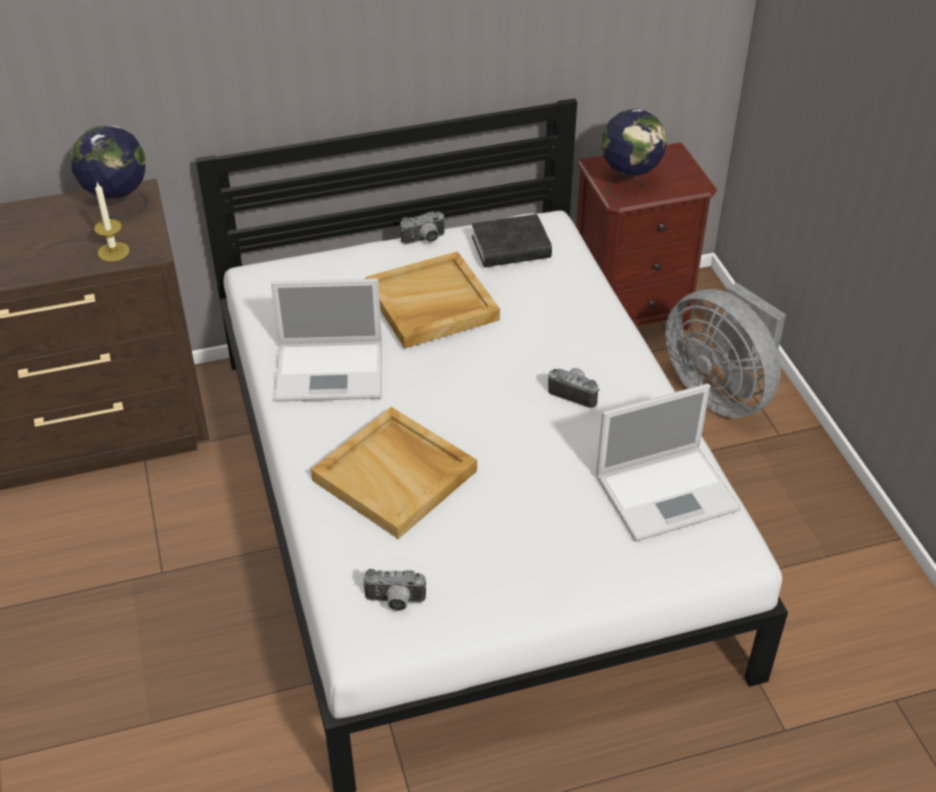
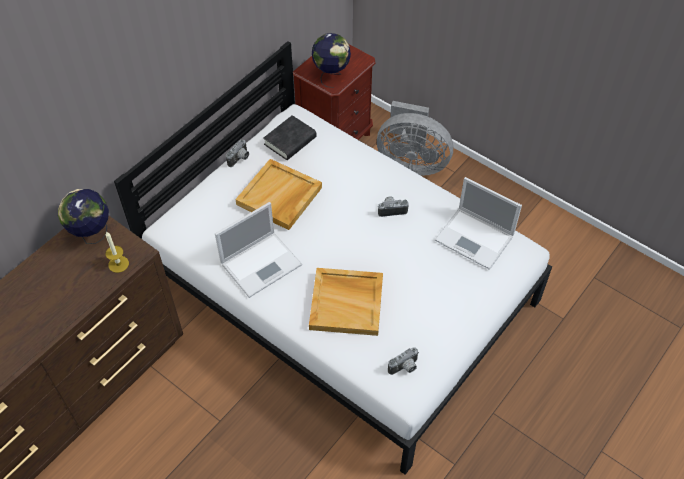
camera: 35 degrees left, 10 degrees up
(669, 492) = (475, 239): laptop -> laptop turned 90 degrees clockwise

